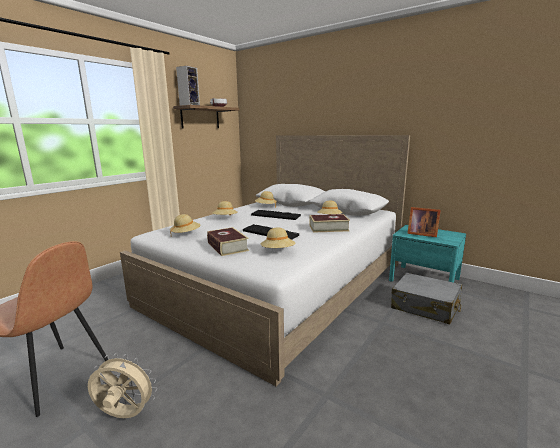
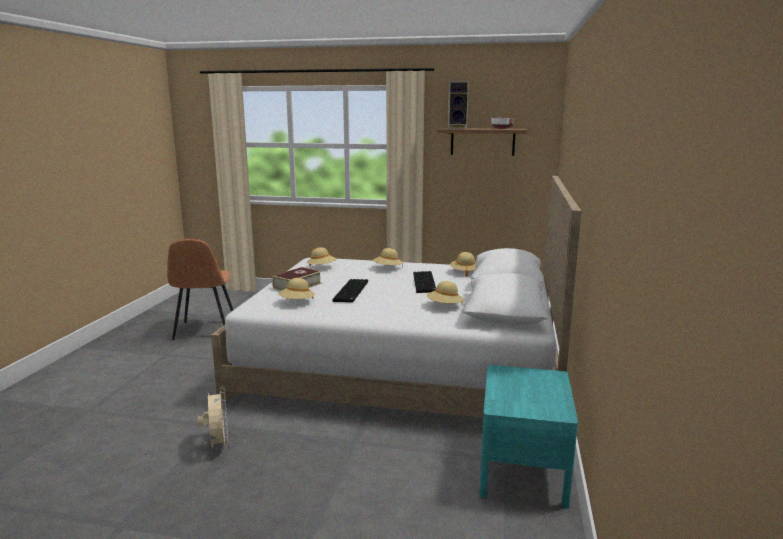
camera: 65 degrees right, 0 degrees up
(124, 416) = (177, 361): beige fan -> beige fan (218, 445)
(328, 228) = (397, 310): book -> none
(421, 234) = (520, 384): picture frame -> none
(425, 307) = (421, 472): grey suitcase -> none

